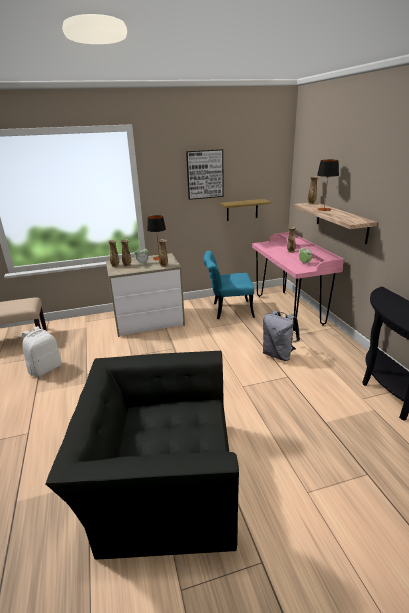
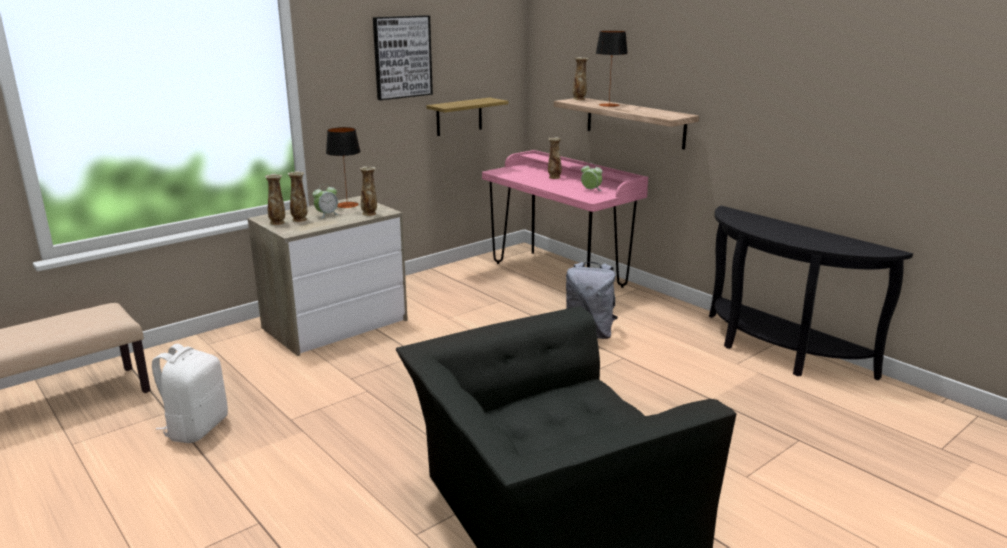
camera: 25 degrees left, 5 degrees down
(228, 310) = (462, 289): turquoise chair -> none

